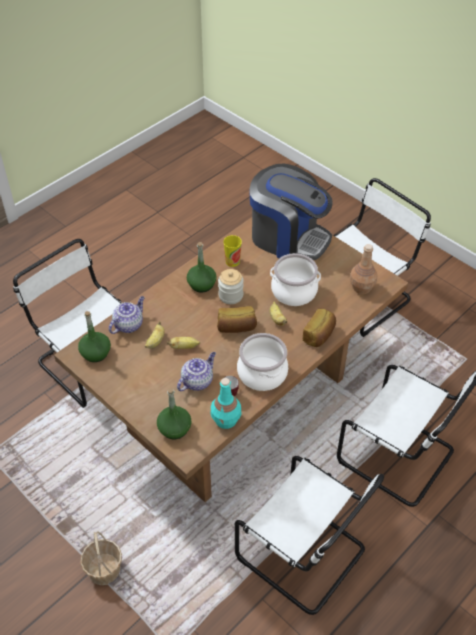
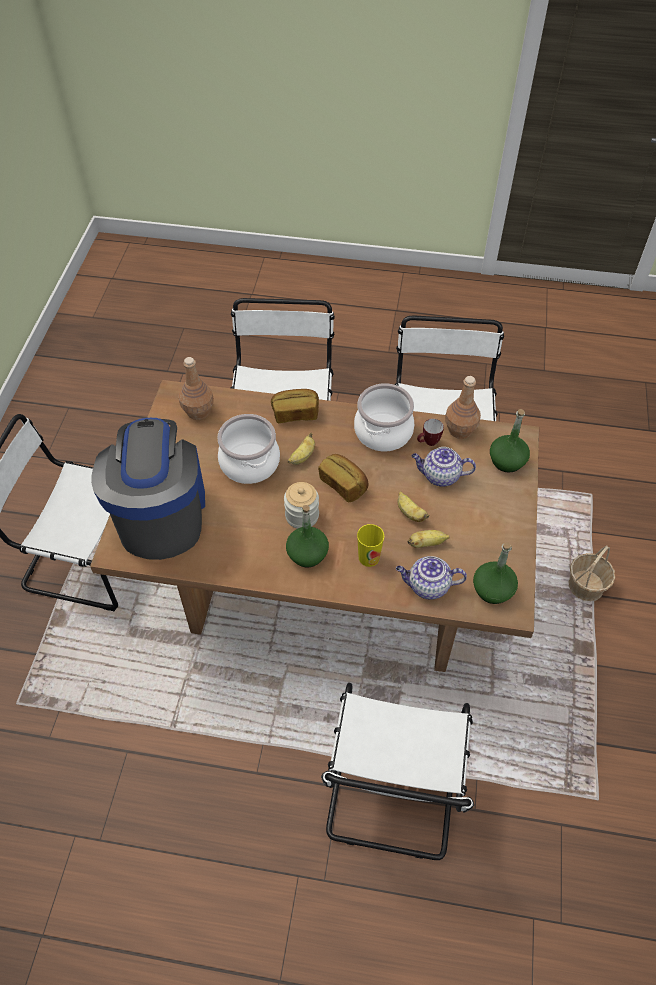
camera: 125 degrees left, 5 degrees up
(226, 420) = (460, 429): turquoise bottle -> brown bottle
(232, 261) = (245, 546): cup -> cup (369, 557)

